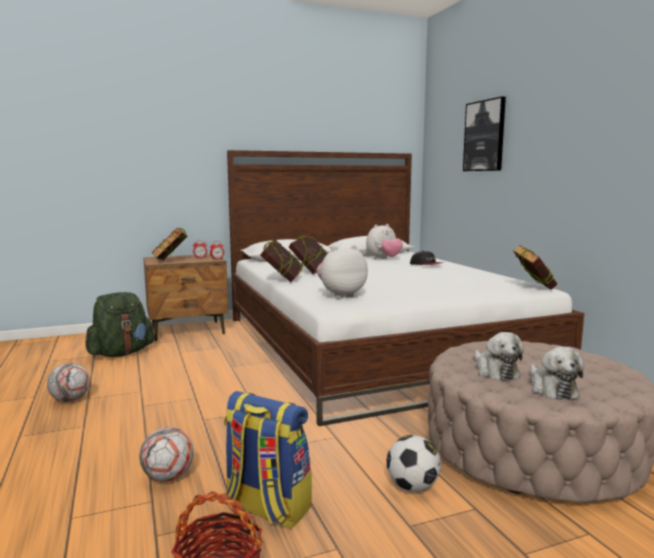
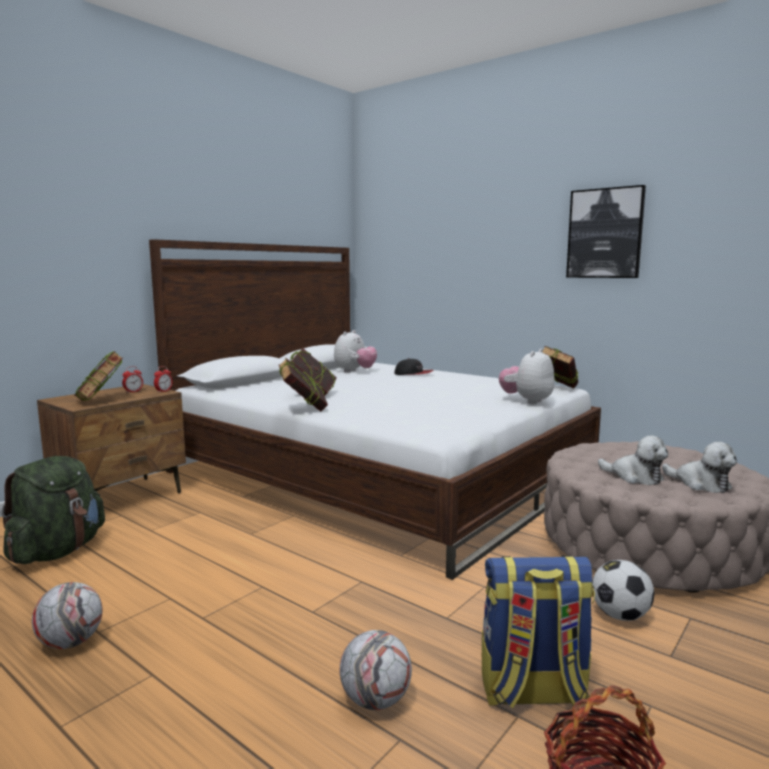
camera: 30 degrees left, 0 degrees up
(340, 295) = (417, 420): plush toy -> plush toy (527, 401)
(484, 136) = (449, 231): picture -> picture (605, 233)

